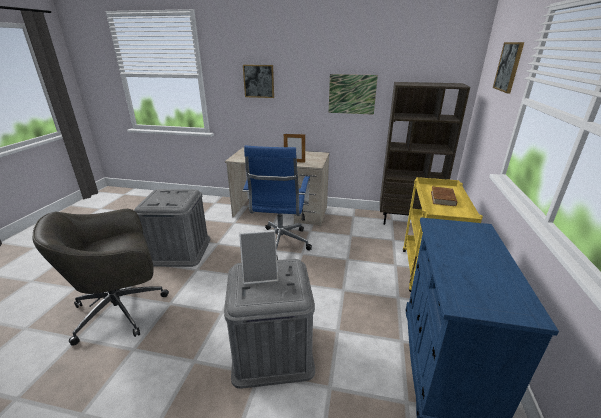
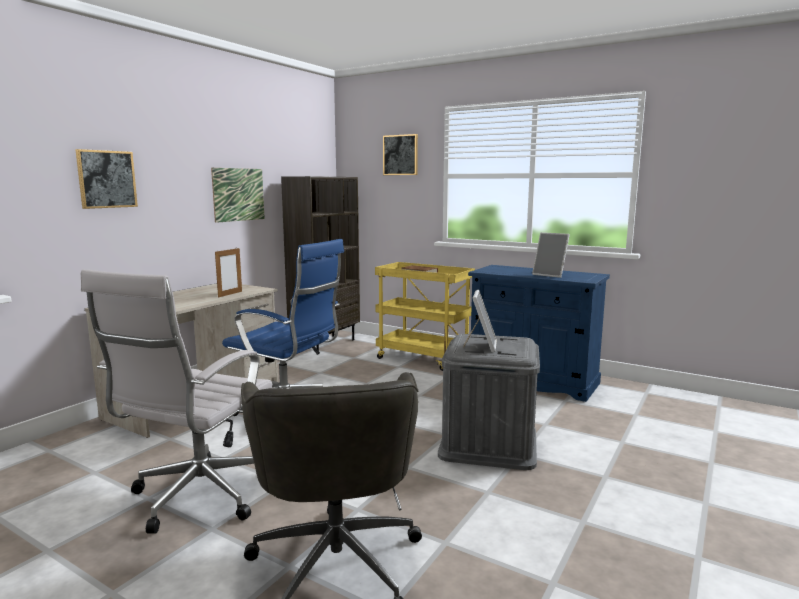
camera: 70 degrees left, 15 degrees down
(179, 250) = (197, 498): grey storage box -> white office chair
(468, 270) = (550, 275): none -> picture frame

